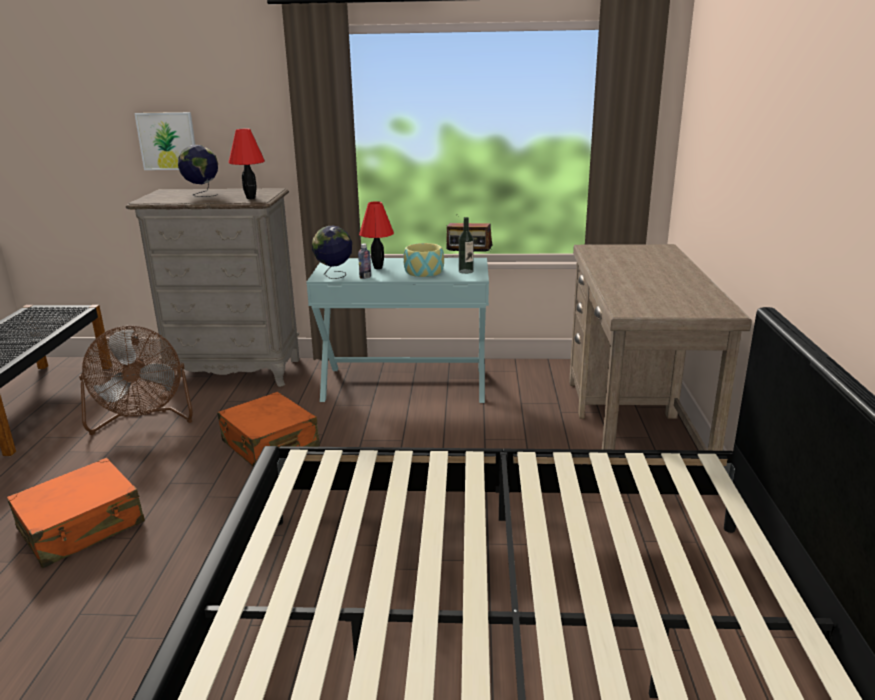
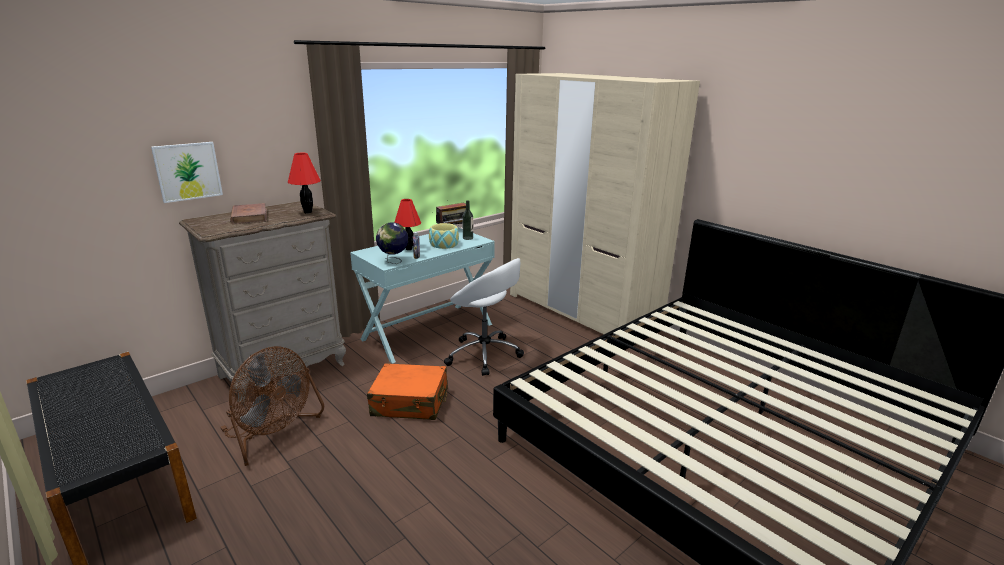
camera: 45 degrees left, 0 degrees up
(82, 526) = (379, 518): orange suitcase -> none
(202, 194) = (249, 216): globe -> brown book
(417, 431) = (485, 355): none -> white office chair
(633, 429) = (582, 310): brown desk -> beige wardrobe

